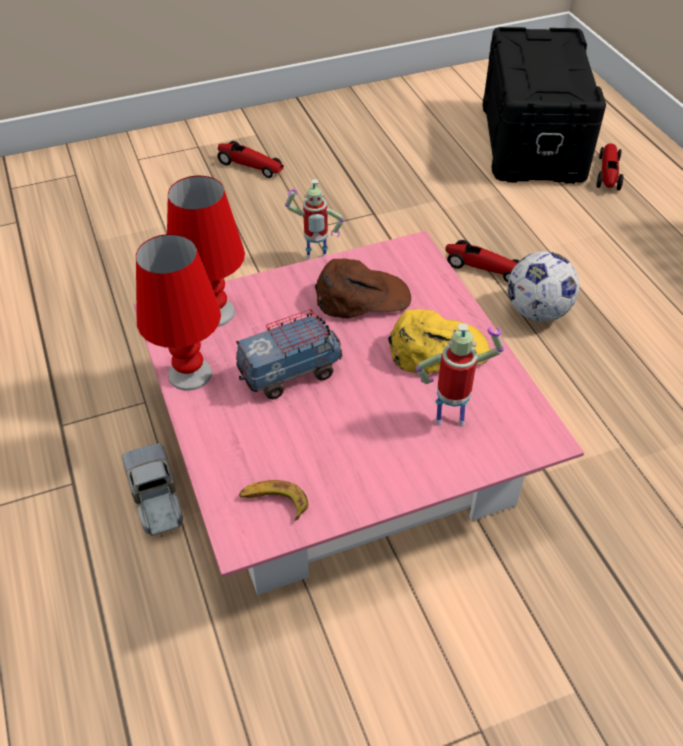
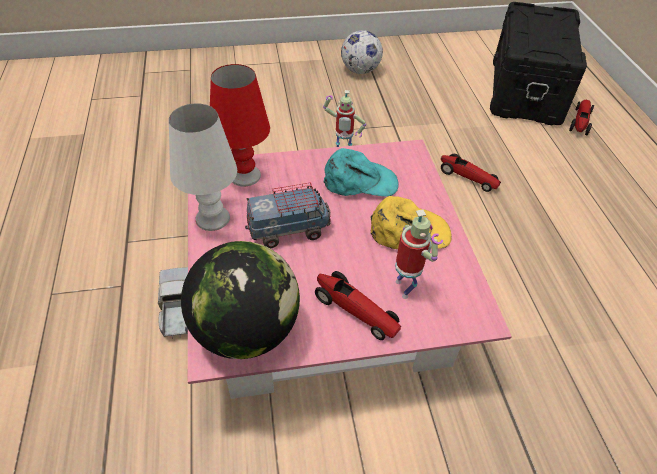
camera: 10 degrees right, 0 degrees up
(190, 373) = (213, 218): red table lamp -> white table lamp
(250, 166) = (312, 80): toy car -> toy car (355, 310)
(274, 502) = (246, 330): banana -> globe
(362, 297) = (360, 181): brown cap -> turquoise cap
(450, 419) = (405, 288): toy robot -> toy robot turned 60 degrees clockwise
(536, 311) = (502, 216): football -> football (360, 70)

